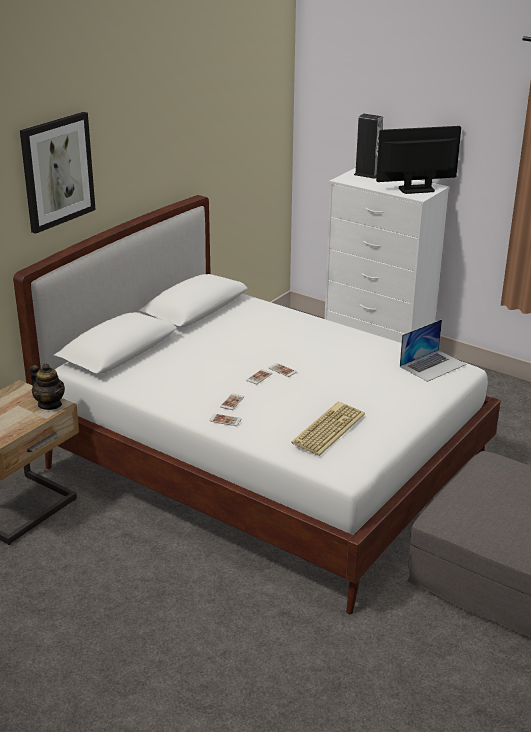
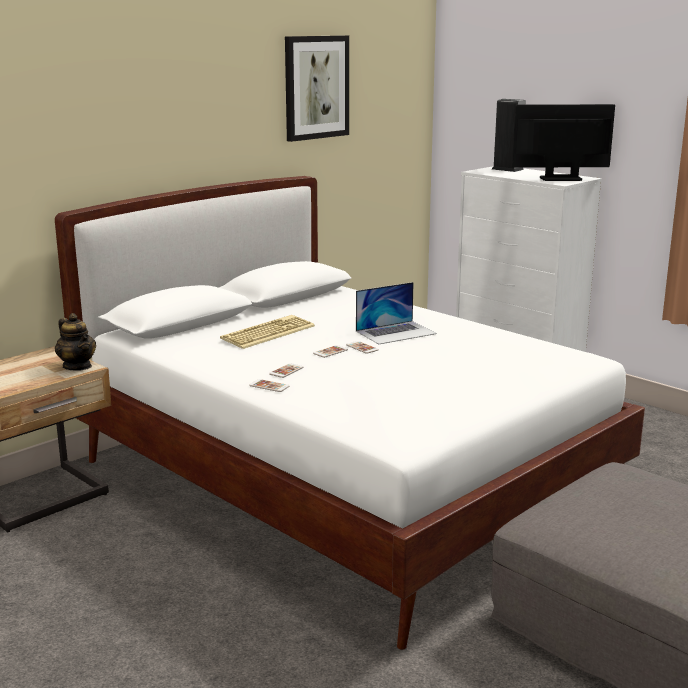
camera: 10 degrees right, 10 degrees down
(57, 171) = (121, 107): picture -> picture (316, 87)
(327, 428) = (393, 400): keyboard -> keyboard (267, 332)
(433, 365) = (554, 353): laptop -> laptop (396, 332)

